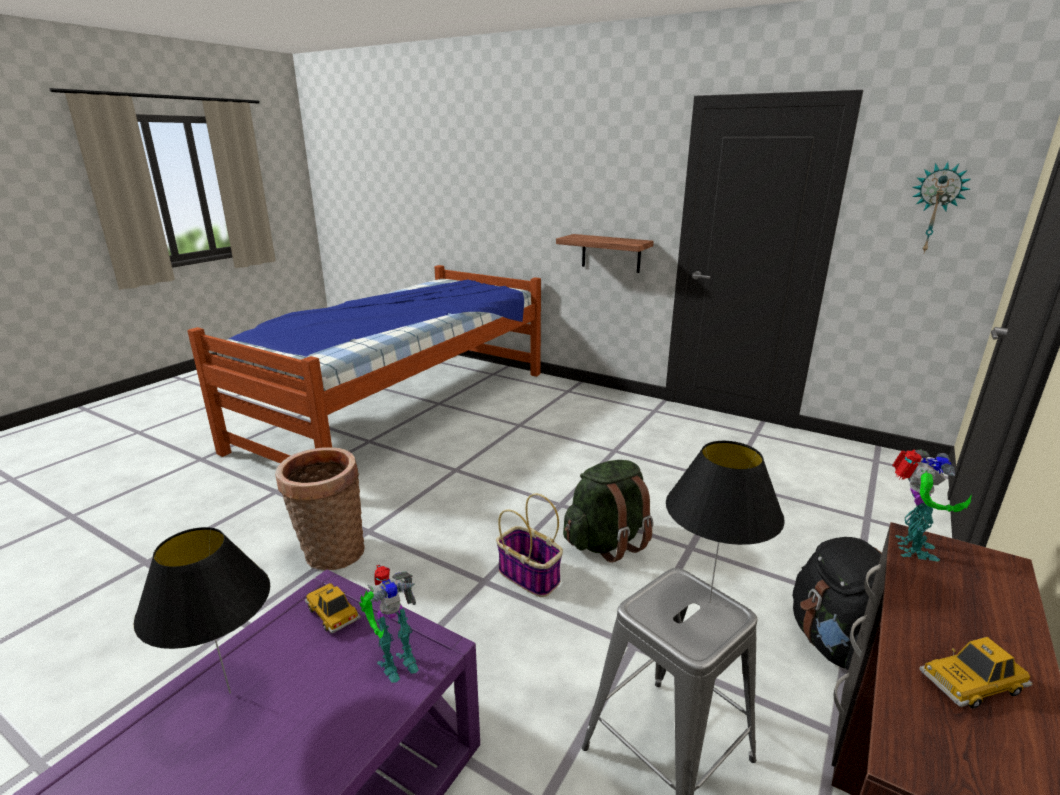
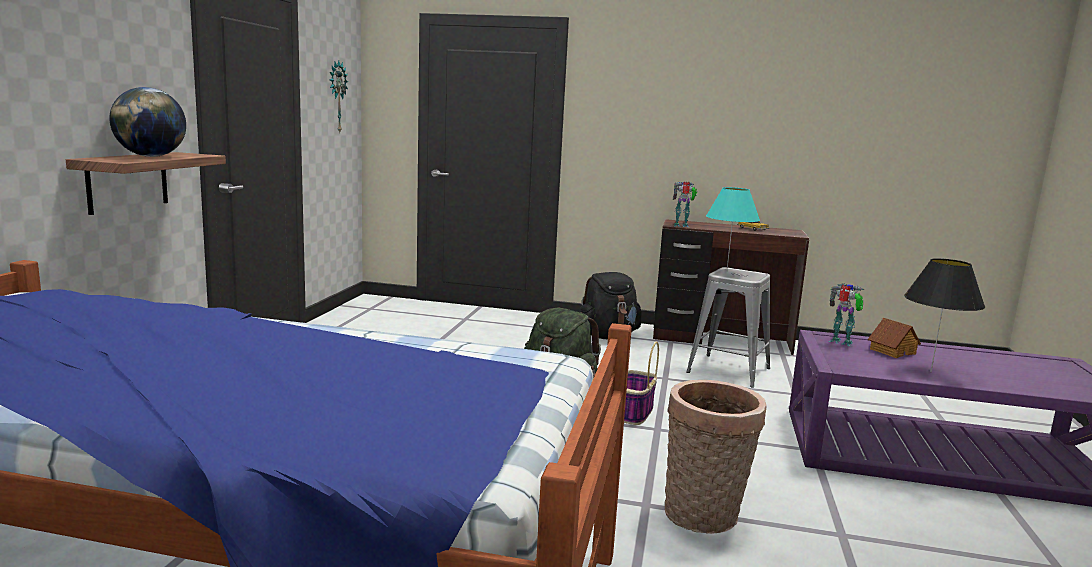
camera: 110 degrees left, 10 degrees down
(324, 709) = (892, 351): none -> toy house
(332, 613) = (845, 360): toy car -> none
(603, 239) = (151, 156): none -> globe
(709, 601) = (726, 271): black table lamp -> turquoise table lamp

